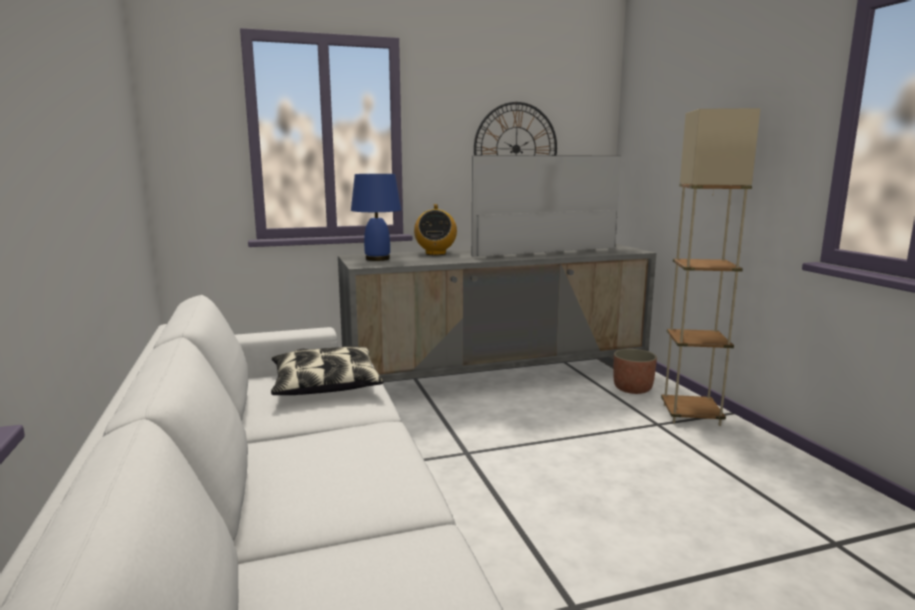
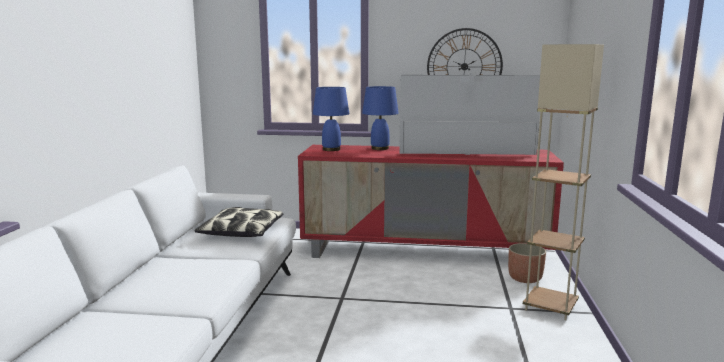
camera: 25 degrees right, 0 degrees up
(435, 253) = (380, 148): radio -> blue table lamp
(498, 376) = (425, 251): grey tv stand -> red tv stand

